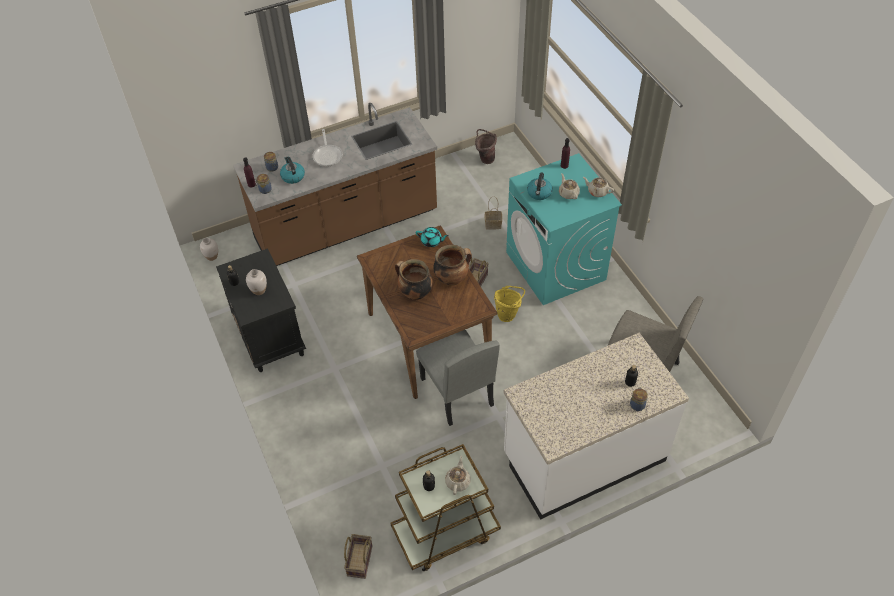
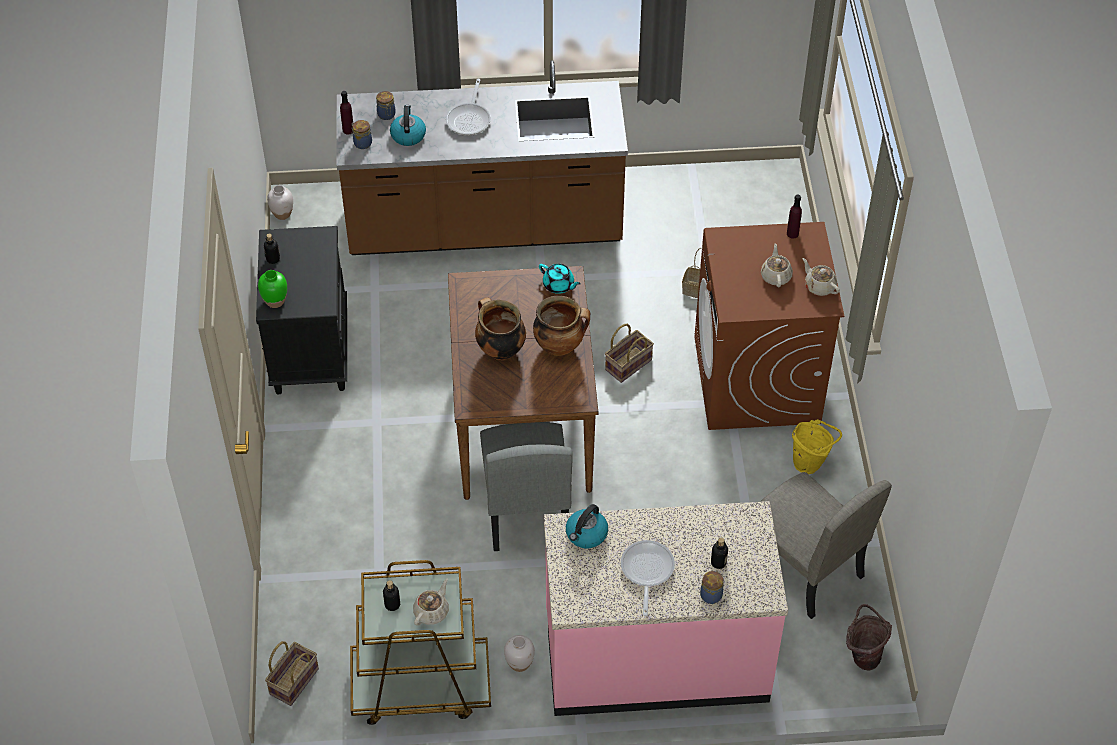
camera: 20 degrees right, 0 degrees up
(248, 309) = (275, 301): none -> green vase
(259, 290) = (299, 280): white vase -> white vase (519, 663)
(485, 158) = (735, 187): brown bucket -> brown bucket (863, 655)
(508, 314) = (652, 427): yellow bucket -> yellow bucket (810, 463)
(539, 193) = (734, 263): kettle -> kettle (586, 535)
(556, 266) = (757, 380): turquoise washing machine -> brown washing machine
(583, 457) = (656, 656): white counter -> pink counter
(588, 404) = (646, 571): none -> frying pan

